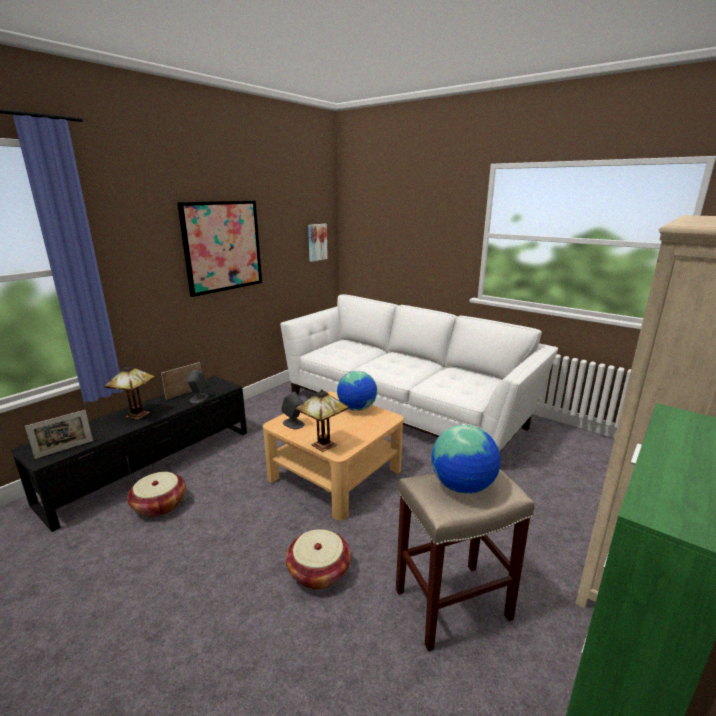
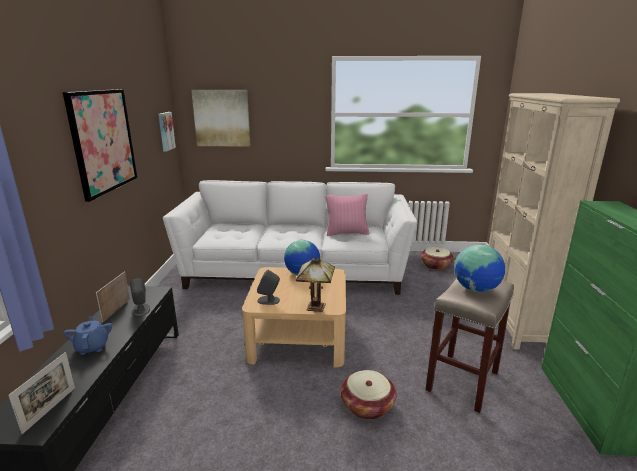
camera: 35 degrees left, 0 degrees up
(137, 415) = (92, 347): table lamp -> blue teapot
(160, 505) = (167, 429): basket -> basket (435, 265)
(374, 232) = (222, 118): none -> picture
(455, 379) = (347, 233): none -> pink pillow

